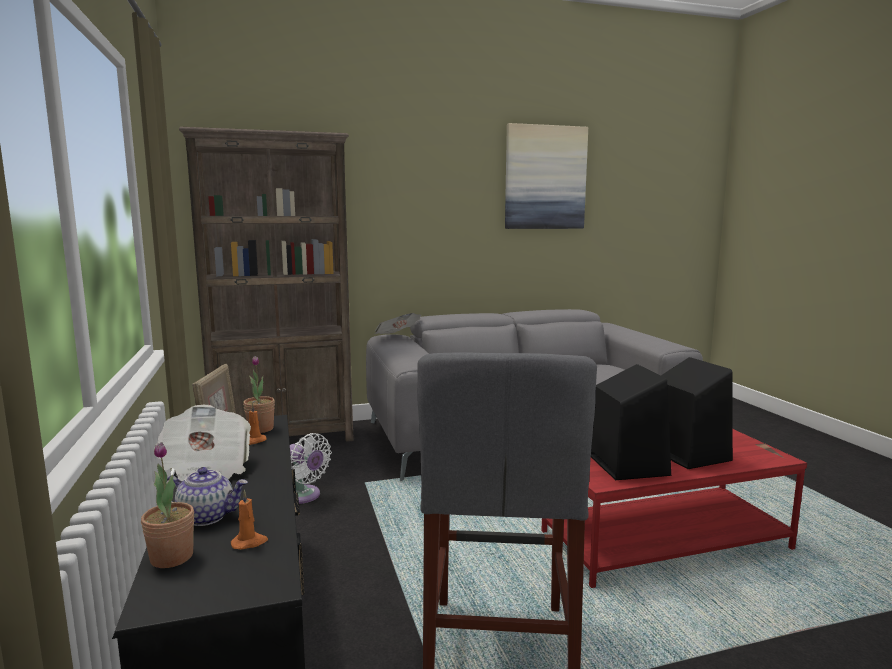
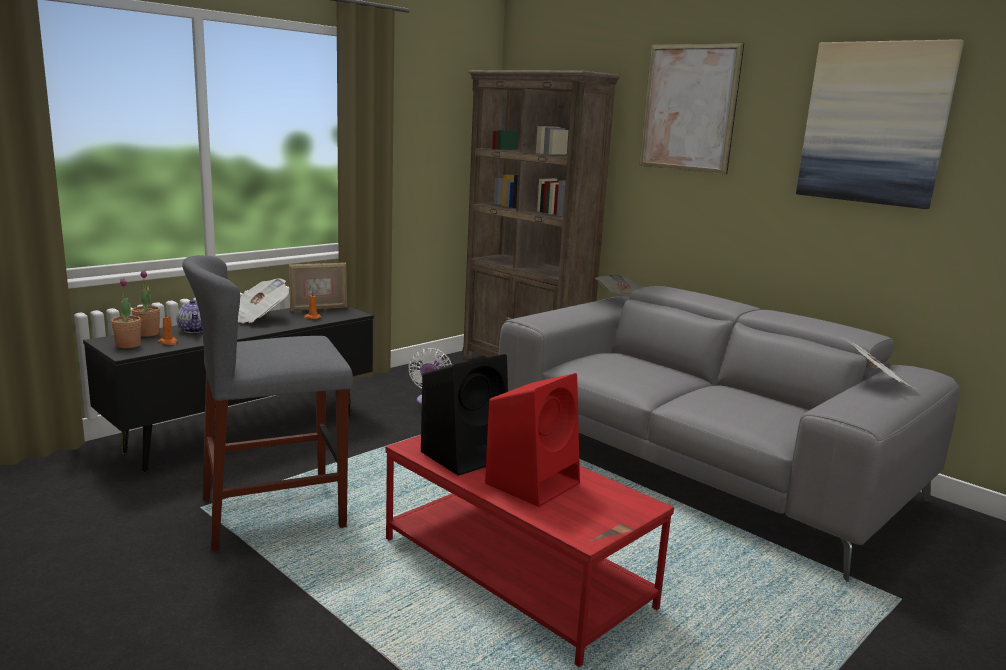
camera: 60 degrees right, 5 degrees up
(260, 429) = (336, 315): potted plant -> potted plant (128, 345)
(409, 169) = (689, 108): none -> picture
(624, 332) = (874, 382): none -> newspaper
(687, 454) = (533, 482): black speaker -> red speaker

